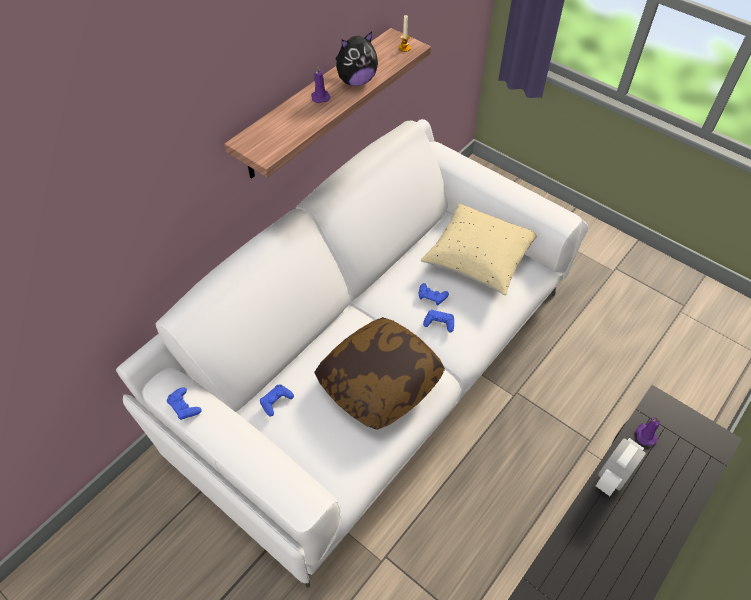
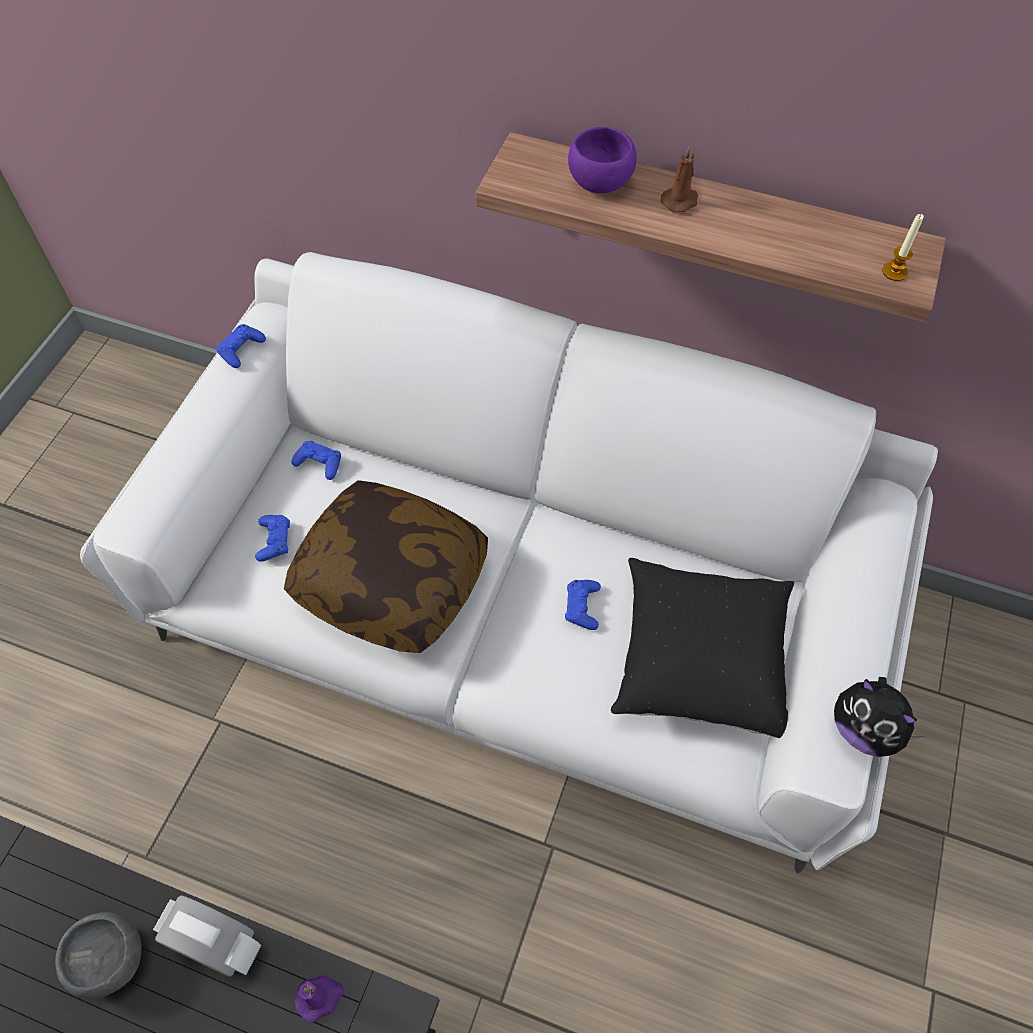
camera: 70 degrees right, 5 degrees up
(287, 120) = (600, 181): none -> purple bowl
(320, 97) = (680, 201): purple candle -> brown candle
(356, 81) = (752, 233): plush toy -> plush toy (863, 729)
(439, 323) = (532, 632): blue game controller -> blue game controller (274, 540)
(478, 259) = (699, 660): beige pillow -> black pillow
(613, 536) = (109, 961): none -> grey bowl

